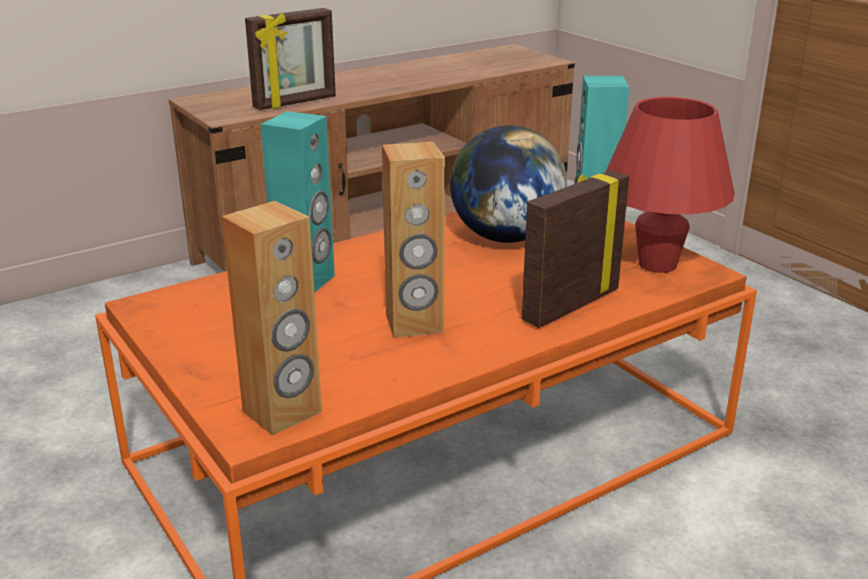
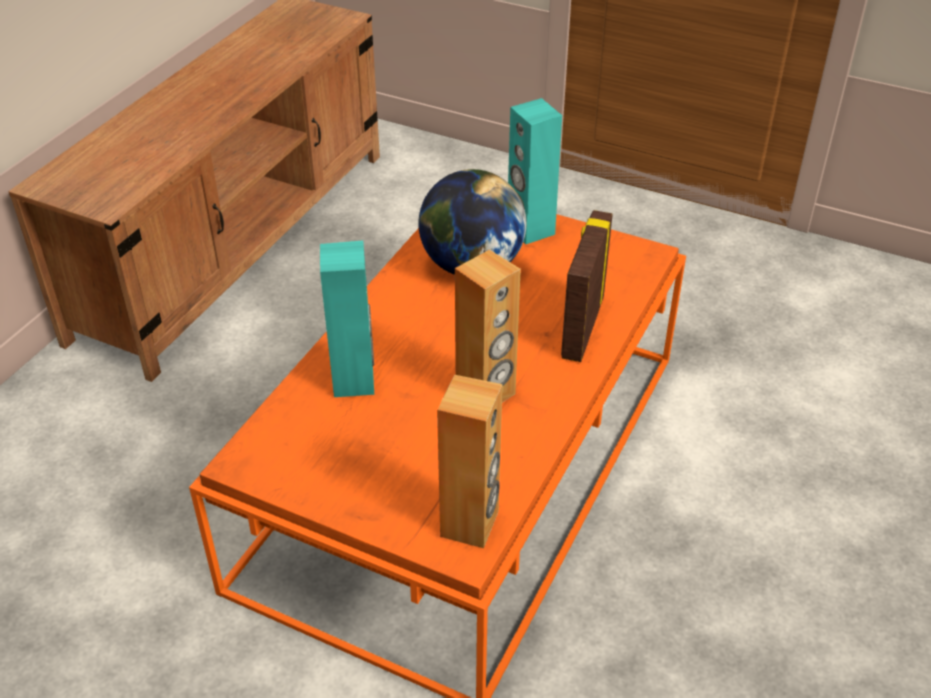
camera: 30 degrees left, 15 degrees up
(295, 103) = (159, 159): picture frame -> none
(657, 264) = (610, 258): red table lamp -> none

